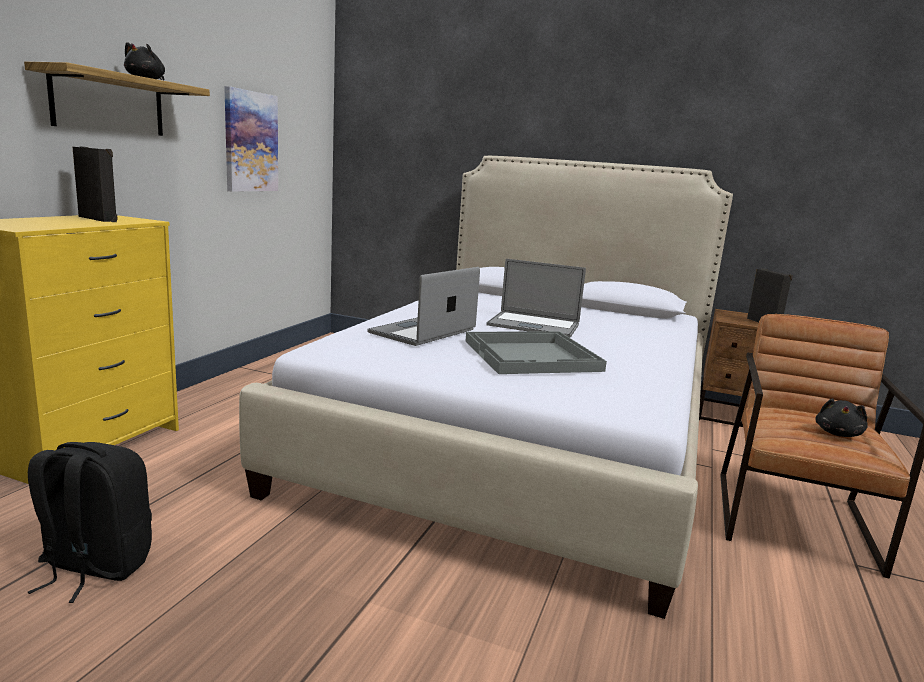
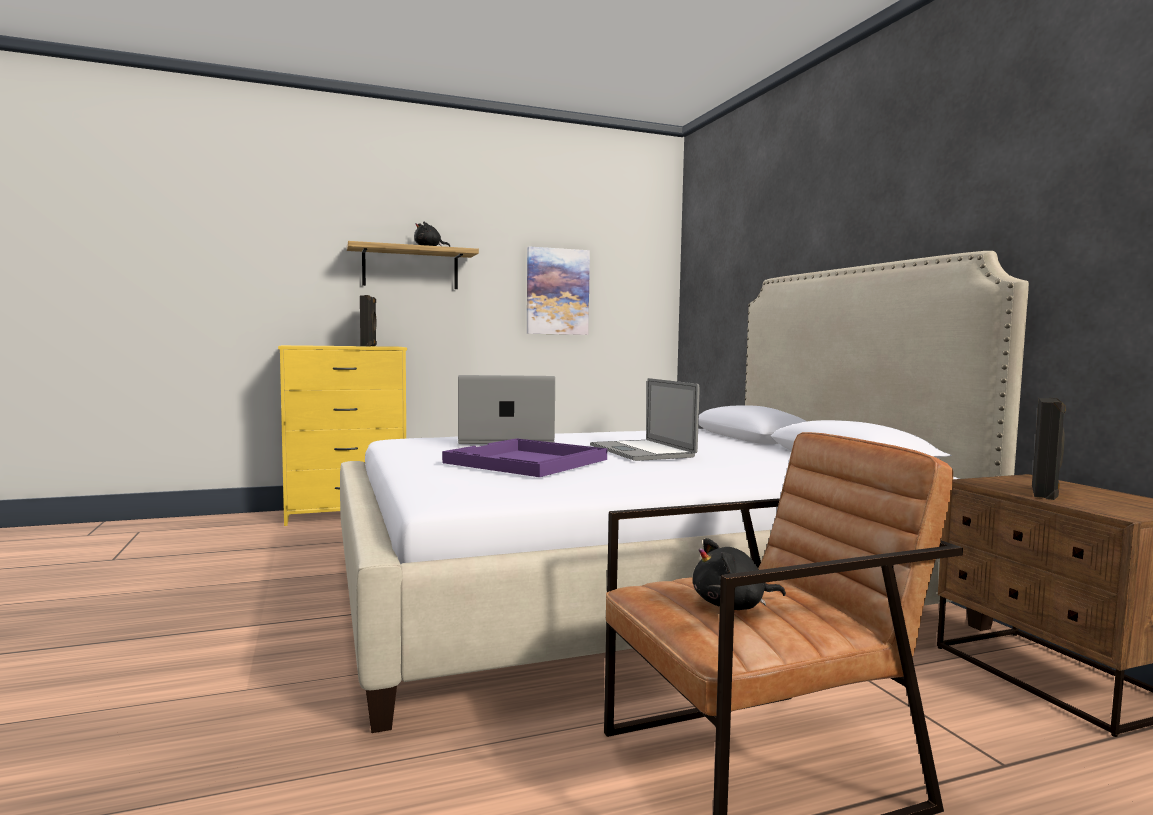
camera: 50 degrees right, 10 degrees down
(94, 567) = (217, 560): black backpack -> none
(533, 356) = (527, 461): grey tray -> purple tray

